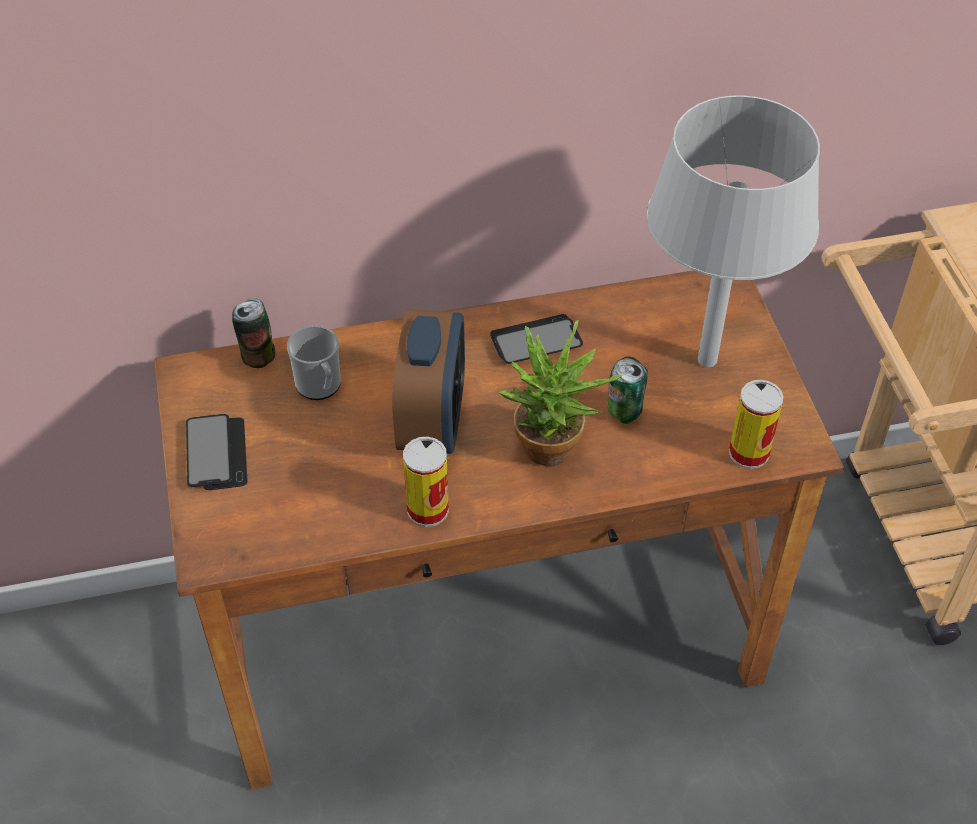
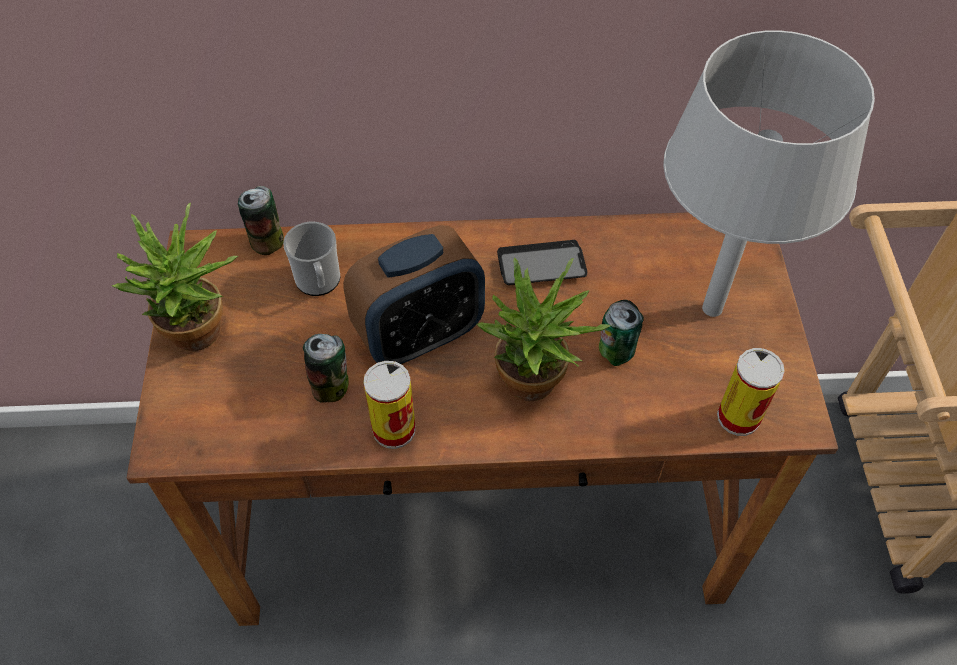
camera: 10 degrees right, 5 degrees up
(217, 454) = (202, 338): phone -> potted plant
(357, 480) = (331, 387): none -> can
(432, 422) = (419, 335): alarm clock -> alarm clock turned 45 degrees clockwise

